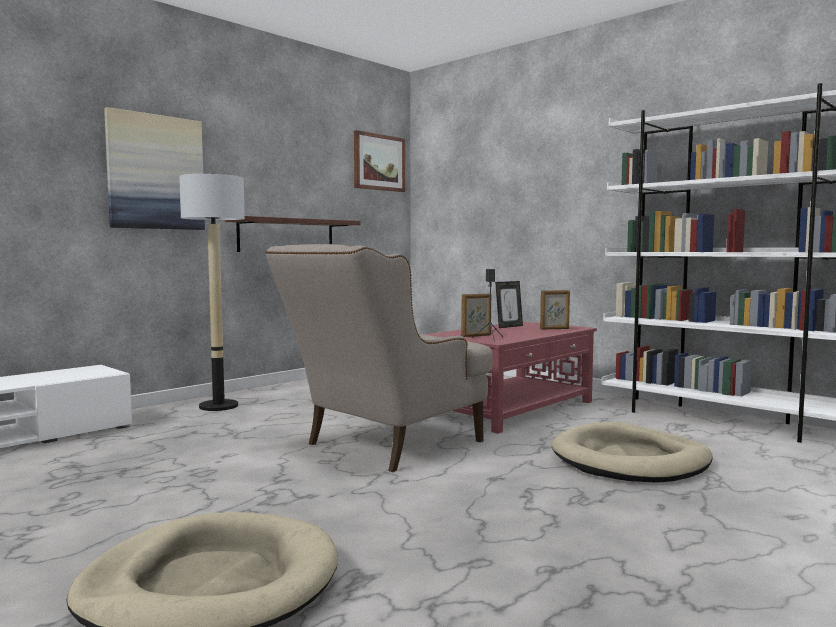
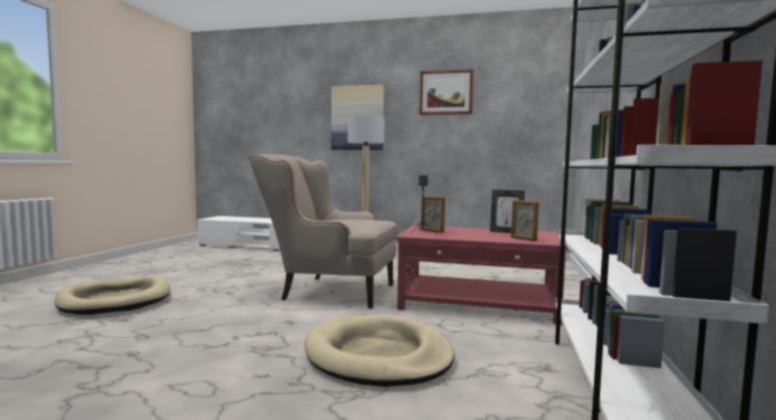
camera: 60 degrees right, 0 degrees up
(286, 235) = (444, 153): shelf -> none
(379, 162) = (539, 91): picture -> picture (446, 92)

